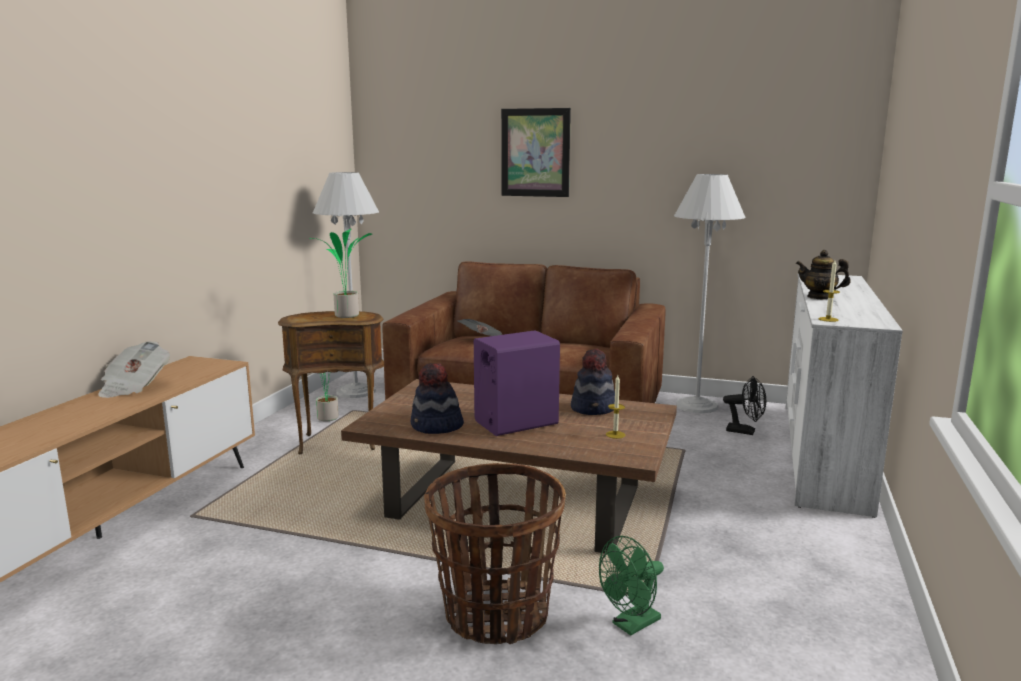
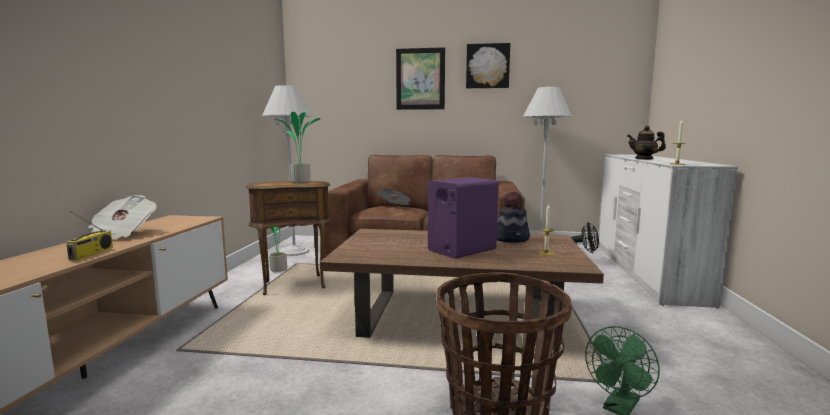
camera: 10 degrees left, 5 degrees down
(102, 415) = (91, 254): none -> radio
(436, 427) = (400, 255): hat -> none
(631, 136) = (487, 66): none -> picture

